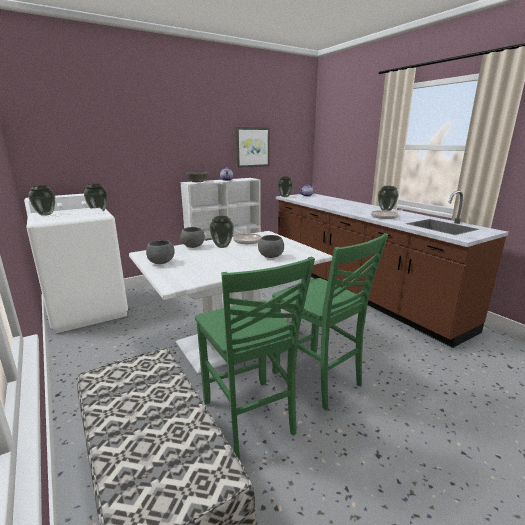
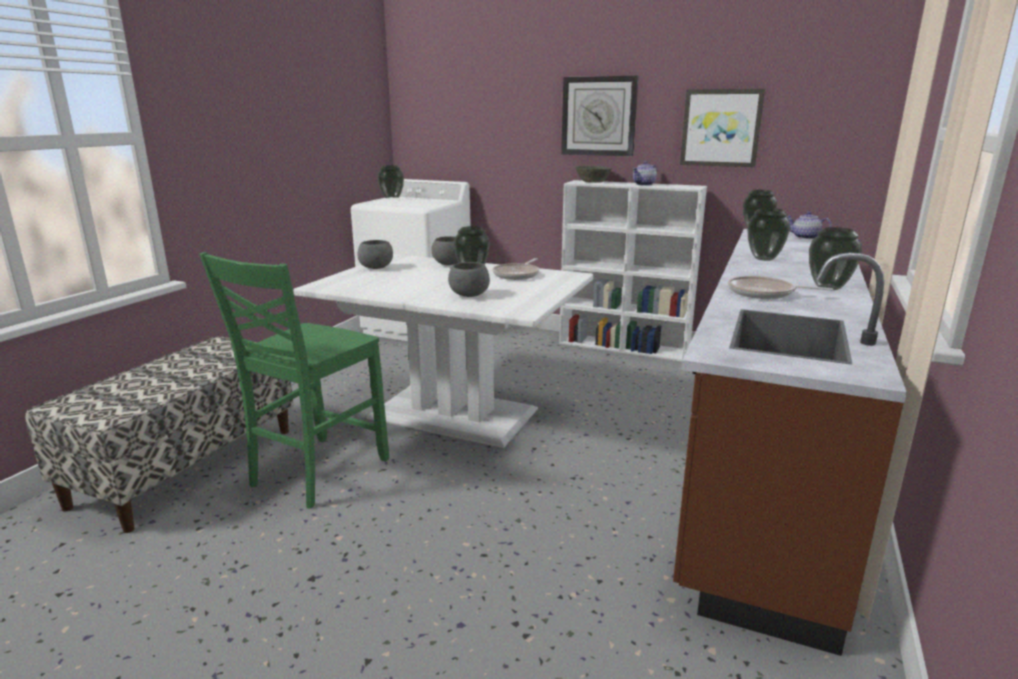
camera: 55 degrees right, 0 degrees up
(98, 211) = (432, 204): vase -> vase (763, 259)
(190, 142) = (599, 116): none -> wall clock
(318, 379) = (432, 494): green chair -> none

